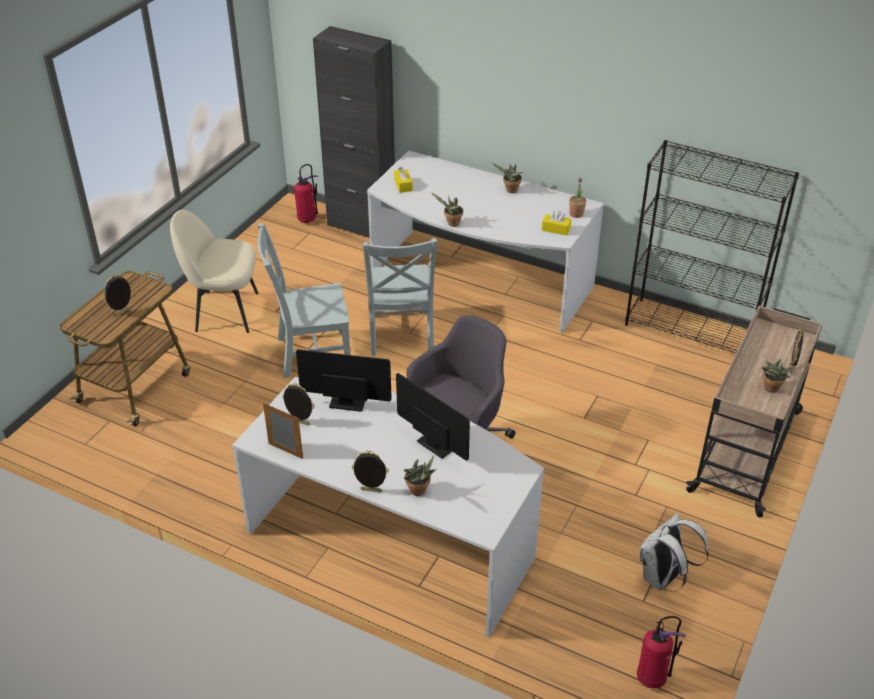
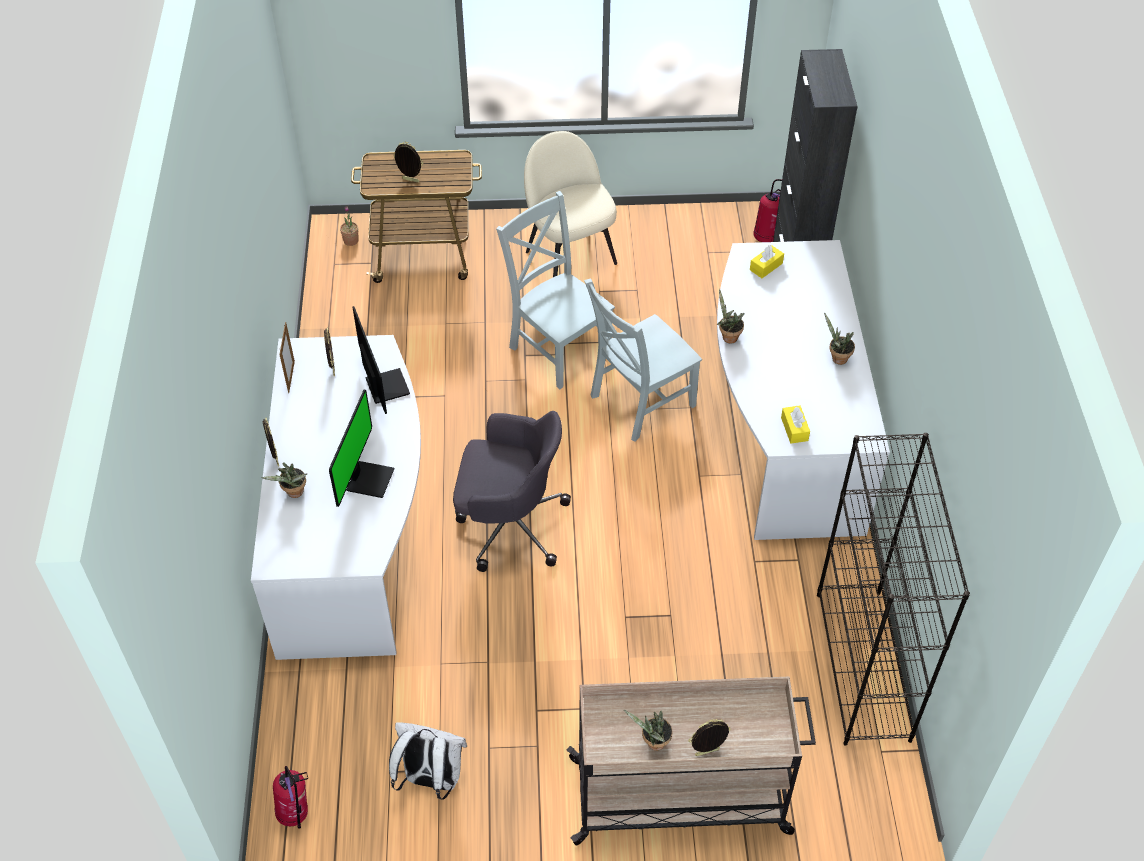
camera: 60 degrees right, 10 degrees up
(576, 214) = (842, 435): potted plant -> potted plant (351, 241)

